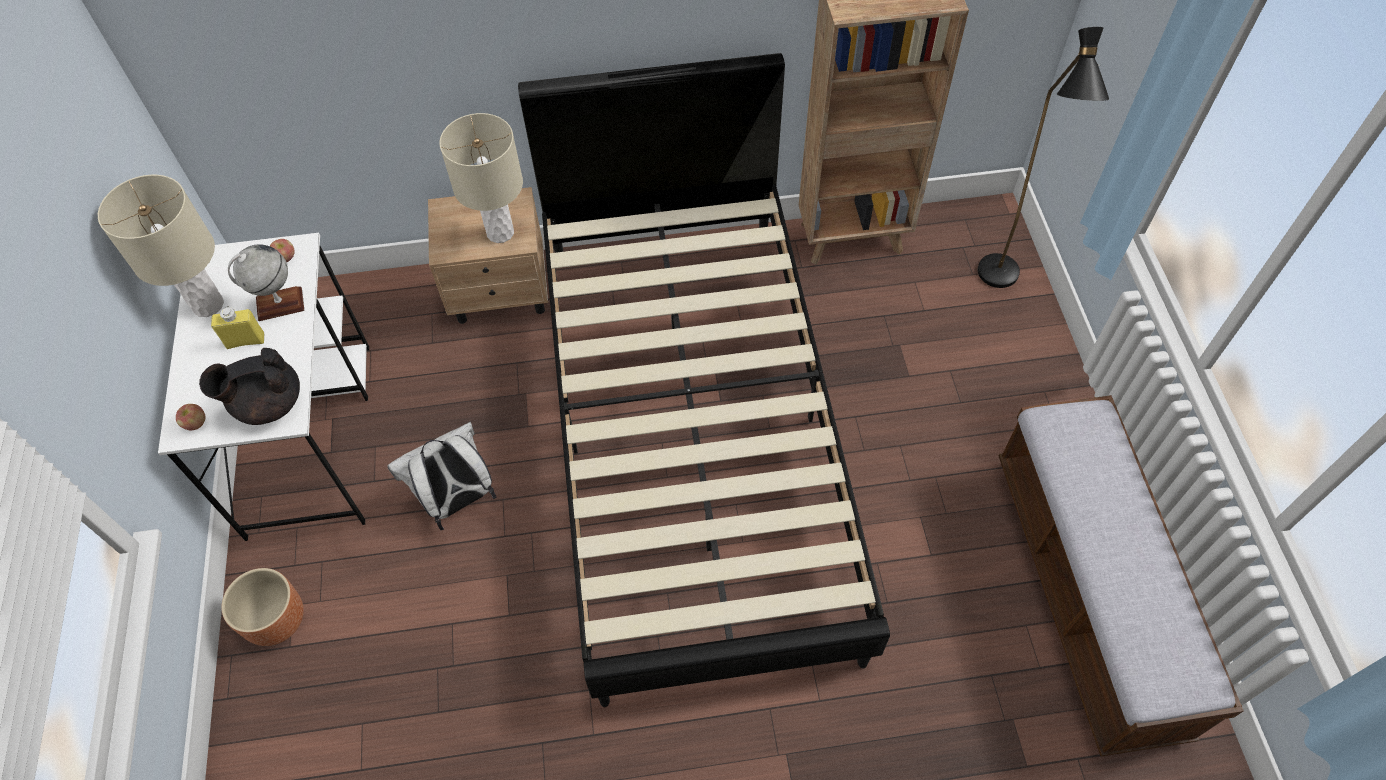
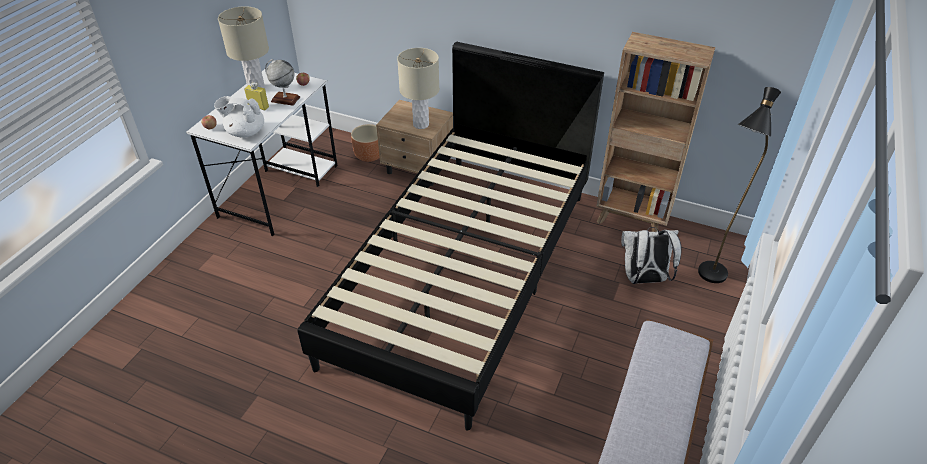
camera: 30 degrees right, 15 degrees down
(267, 403) = (245, 132): black teapot -> white teapot
(277, 620) = (202, 256): brown planter -> brown planter (370, 156)
(458, 501) = (322, 246): white backpack -> white backpack (643, 279)

